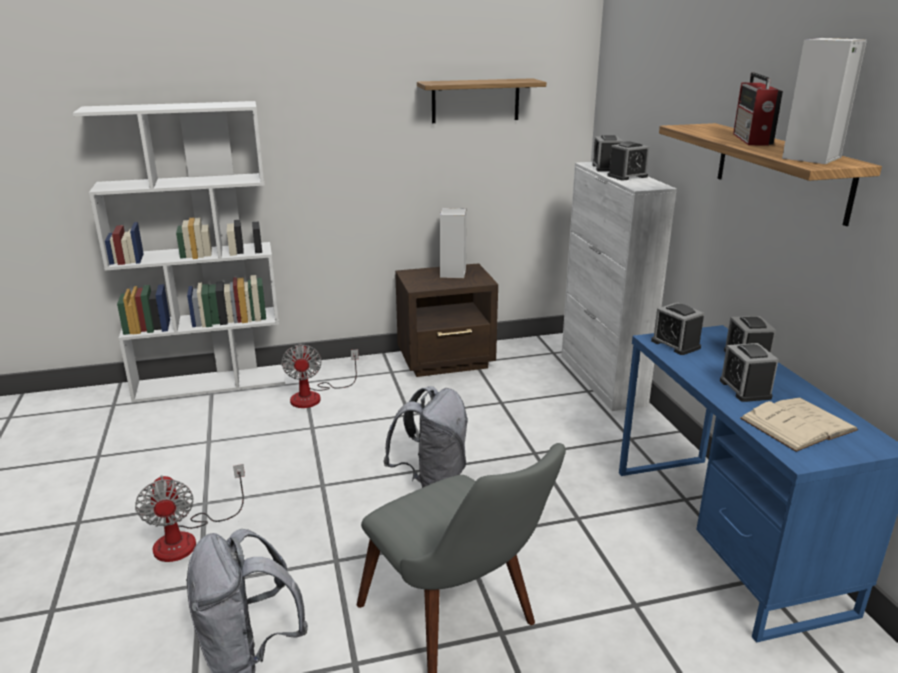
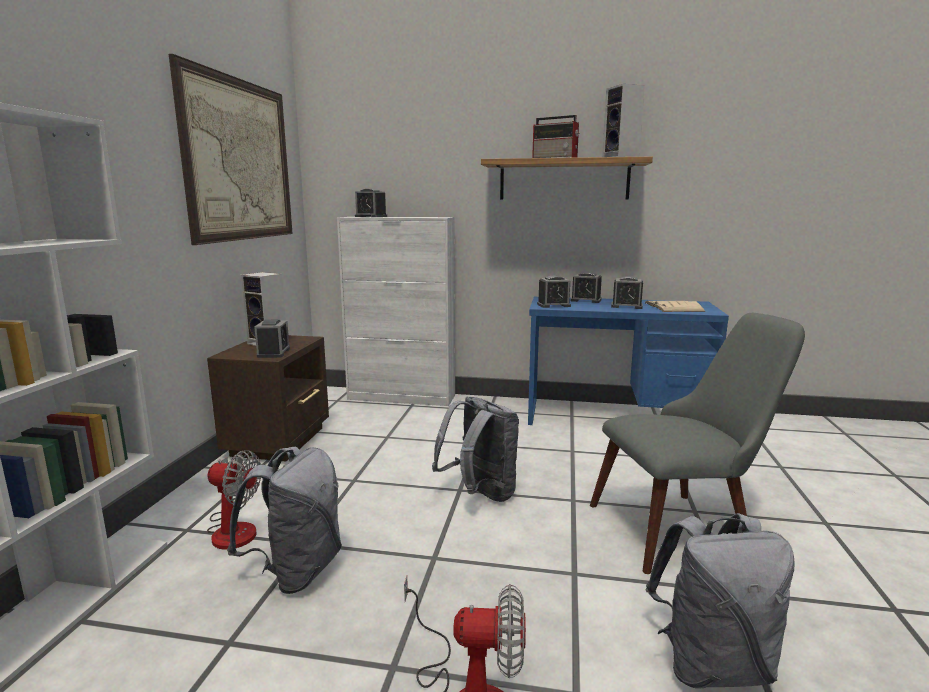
camera: 65 degrees left, 10 degrees down
(280, 436) = (297, 571): none -> grey backpack
(475, 100) = (240, 160): shelf -> picture
(627, 176) = (405, 217): alarm clock -> alarm clock (273, 353)

